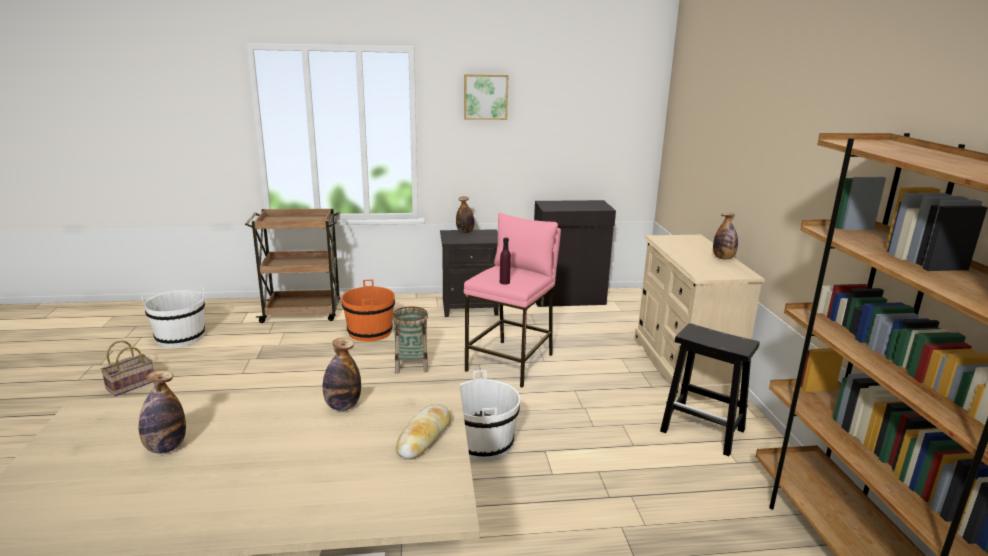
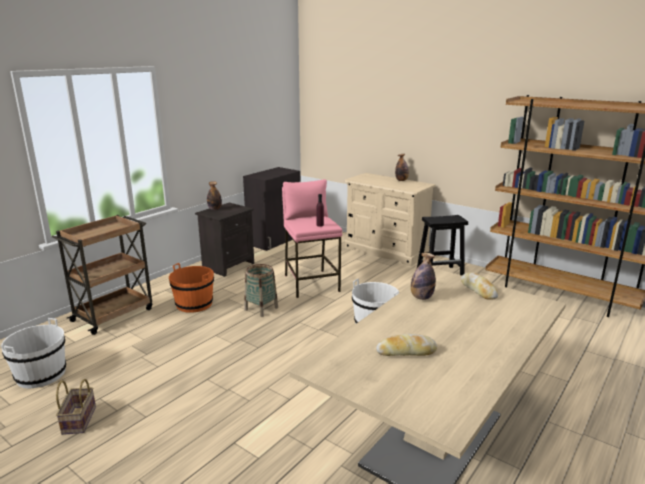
camera: 45 degrees left, 0 degrees up
(166, 447) = (406, 351): bottle -> bread
(485, 97) = (204, 102): picture -> none

